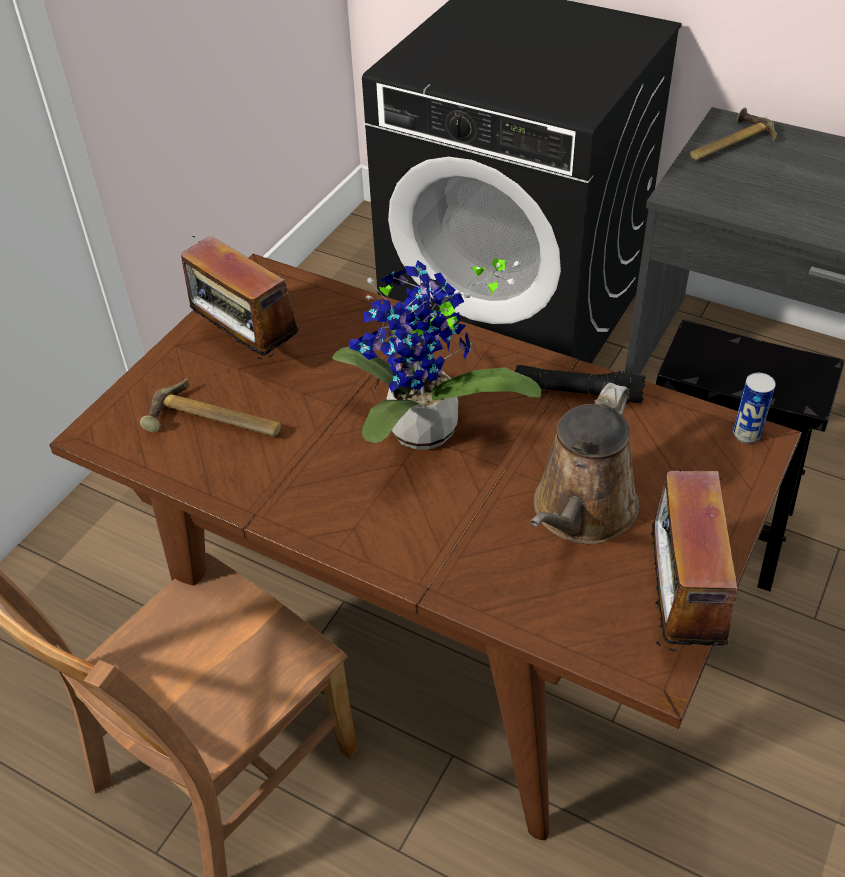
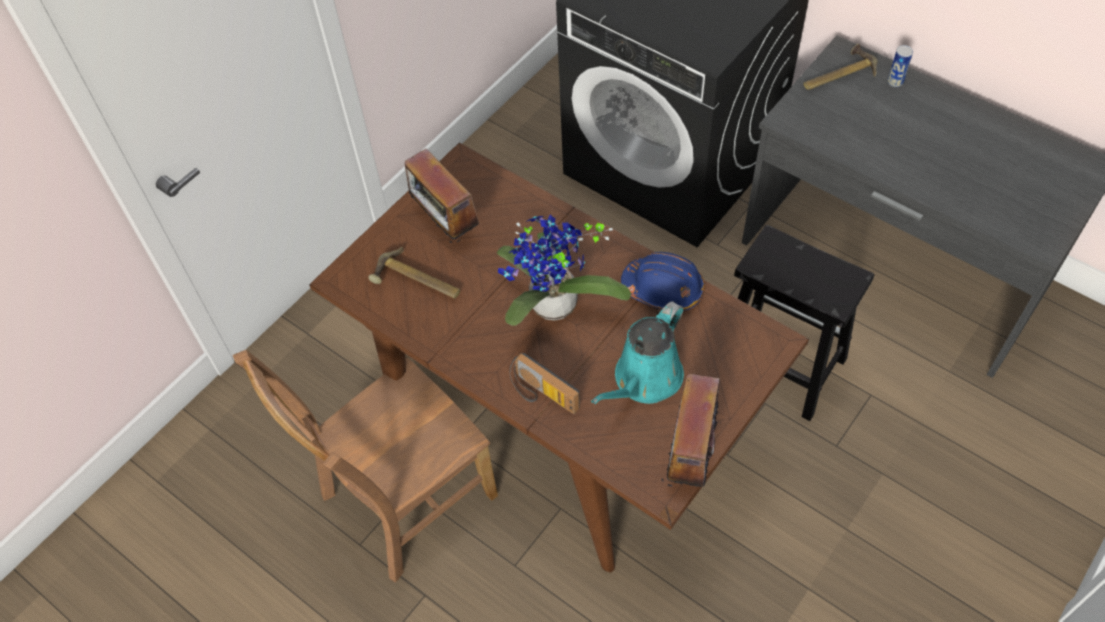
camera: 10 degrees right, 10 degrees up
(429, 552) = (541, 395): none -> radio
(577, 393) = (663, 289): black flashlight -> blue hard hat
(581, 513) = (644, 380): brown watering can -> turquoise watering can
(746, 434) = (770, 336): can -> can (895, 82)

